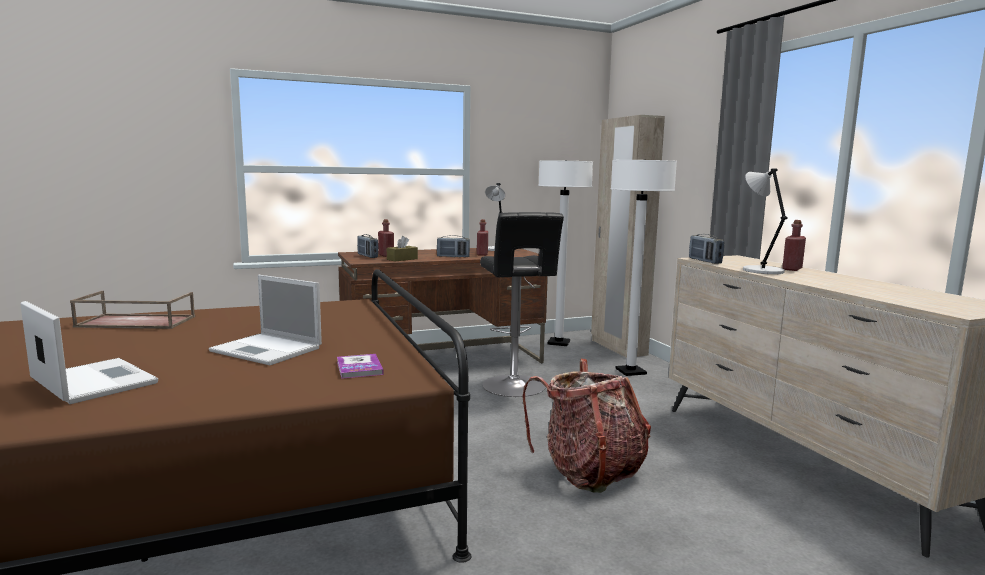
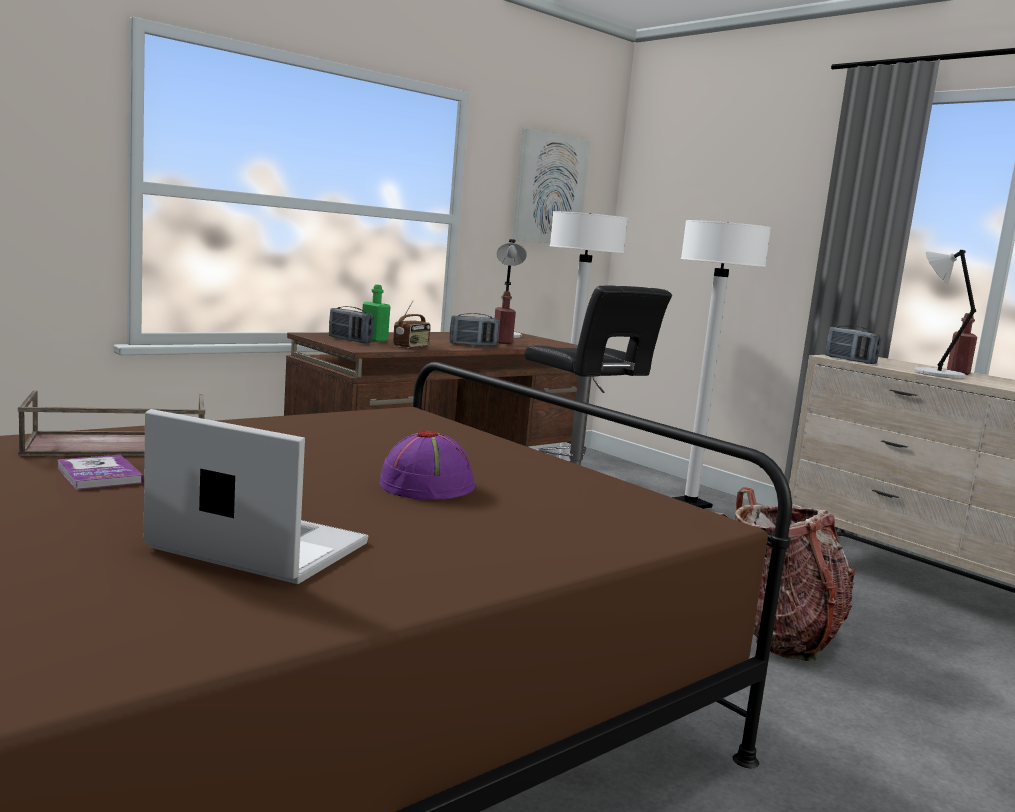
camera: 20 degrees left, 0 degrees up
(268, 350) = (427, 486): laptop -> purple hat
(359, 368) = (605, 508): book -> book (99, 475)
(386, 255) = (374, 340): red bottle -> green bottle
(402, 259) = (411, 346): brown tissue box -> radio
(544, 145) = (549, 189): none -> picture
(618, 347) = (642, 473): beige wardrobe -> none

